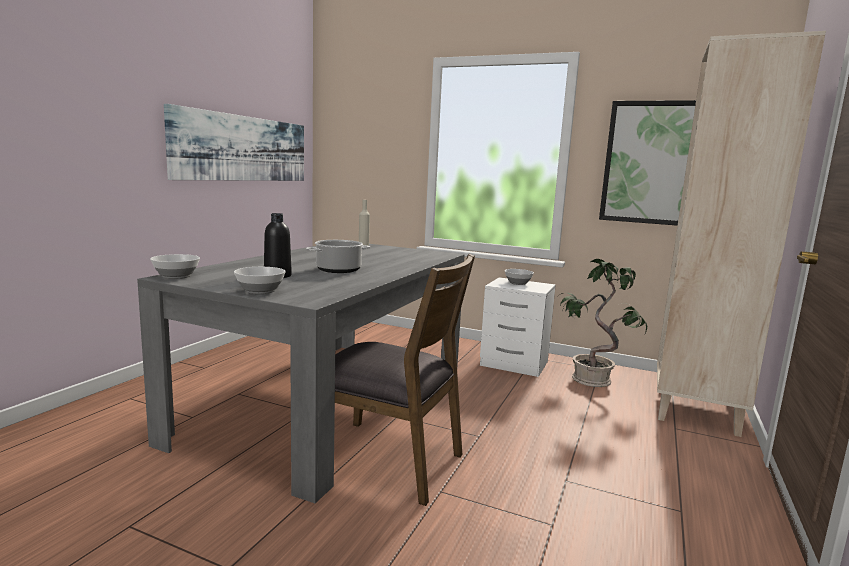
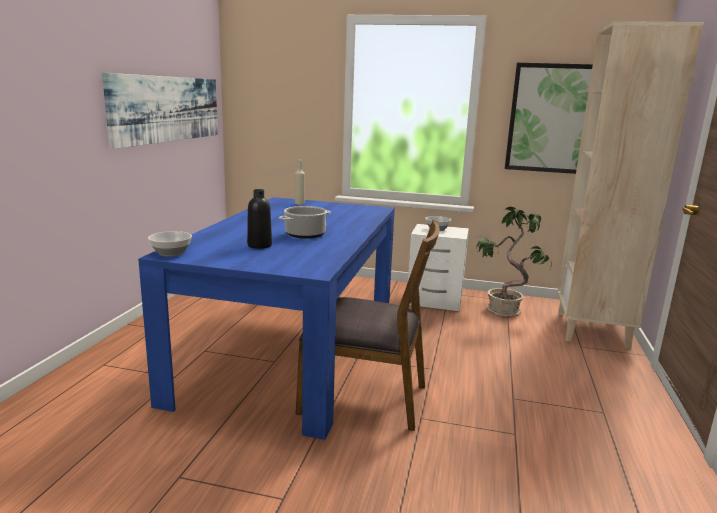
camera: 10 degrees left, 5 degrees up
(260, 291) = (263, 264): bowl -> none
(331, 401) = (293, 350): grey dining table -> blue dining table

